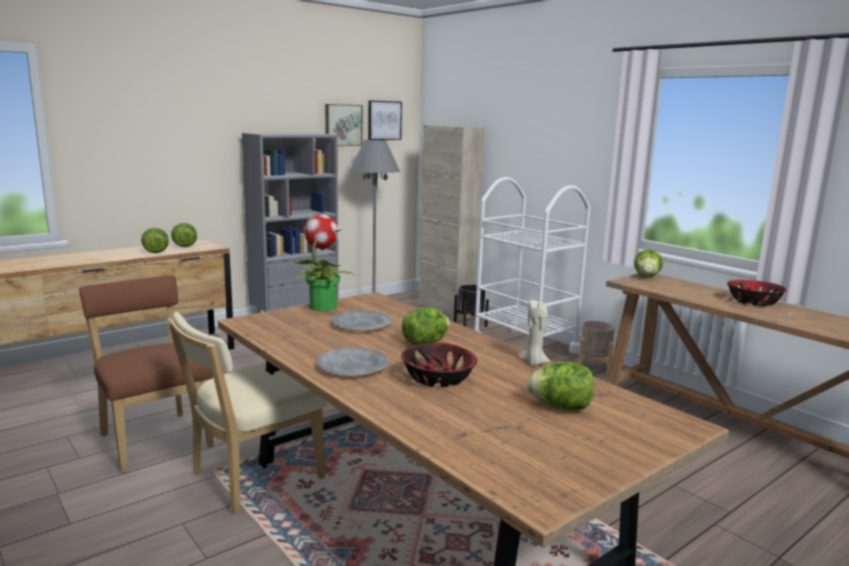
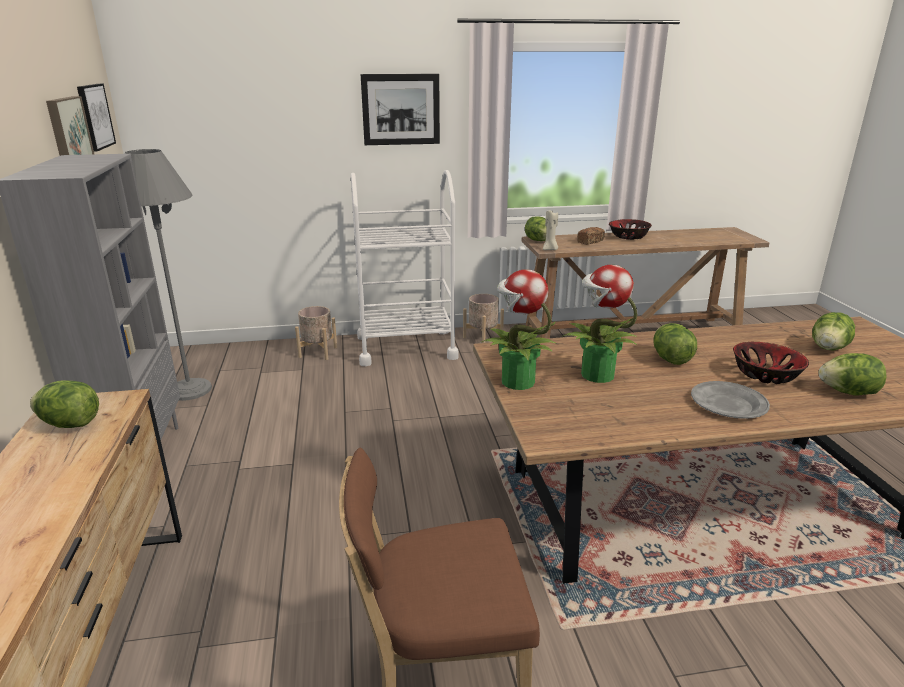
camera: 60 degrees left, 10 degrees up
(156, 252) = (75, 457): lettuce -> lettuce (848, 392)
(251, 478) = (592, 596): beige chair -> none
(361, 324) = (596, 374): grey plate -> potted plant
(446, 308) = (253, 349): beige cabinet -> none
(470, 324) = (318, 352): black planter -> beige planter
(534, 363) = (731, 332): beige candle -> beige candle (550, 249)
(572, 130) = (401, 109): none -> picture
(692, 291) = (590, 241): none -> bread

